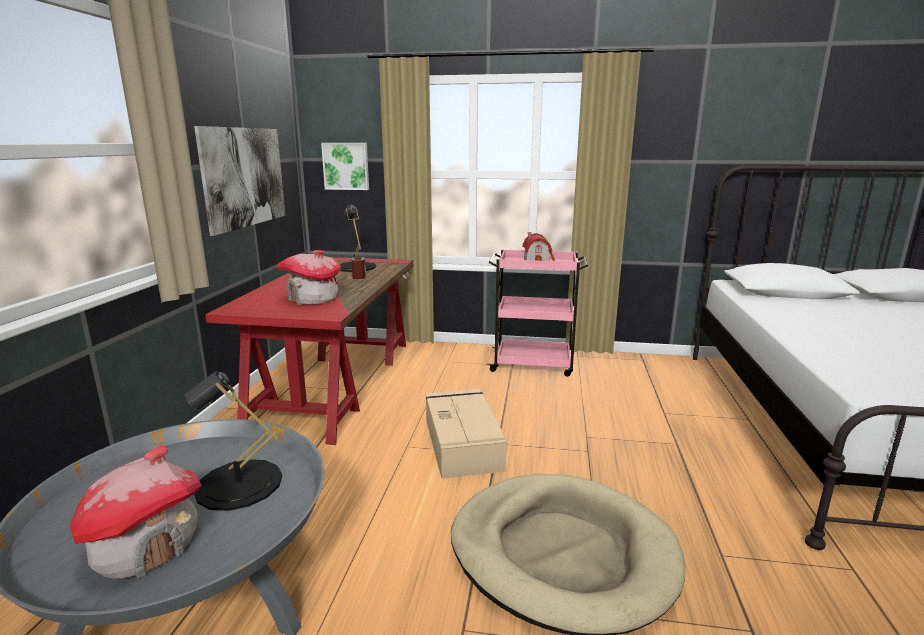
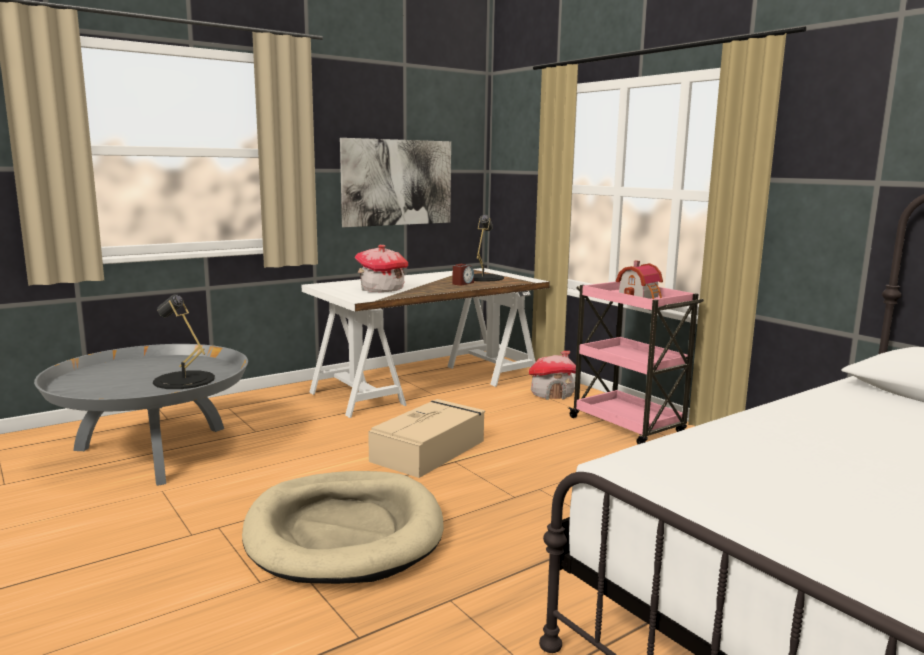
camera: 45 degrees right, 5 degrees down
(147, 547) = (107, 386): toy house -> toy house (552, 394)
(335, 383) = (428, 384): red desk -> white desk
(346, 166) = (519, 179): picture -> none

